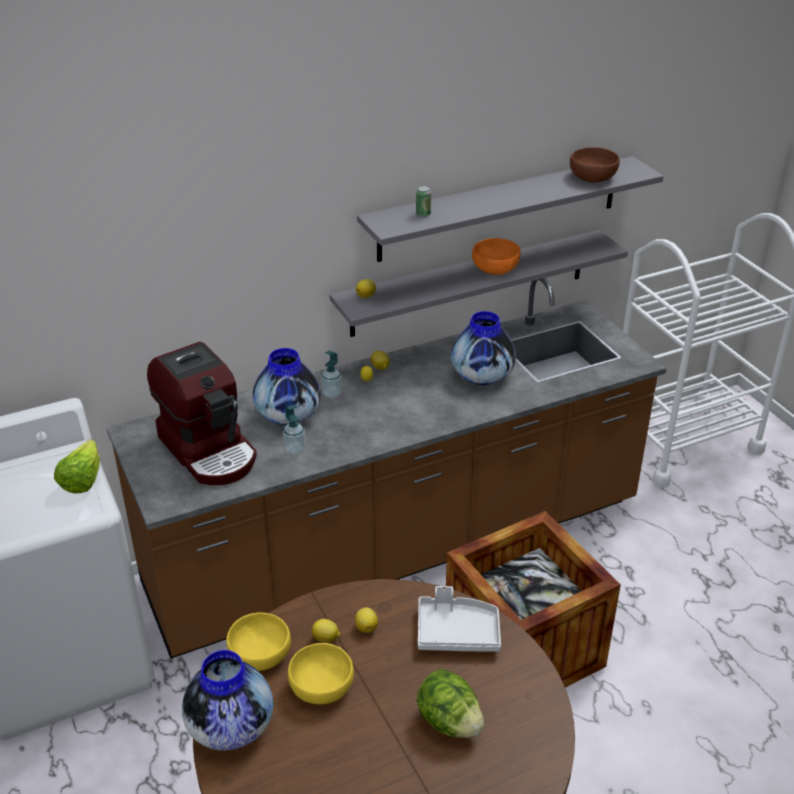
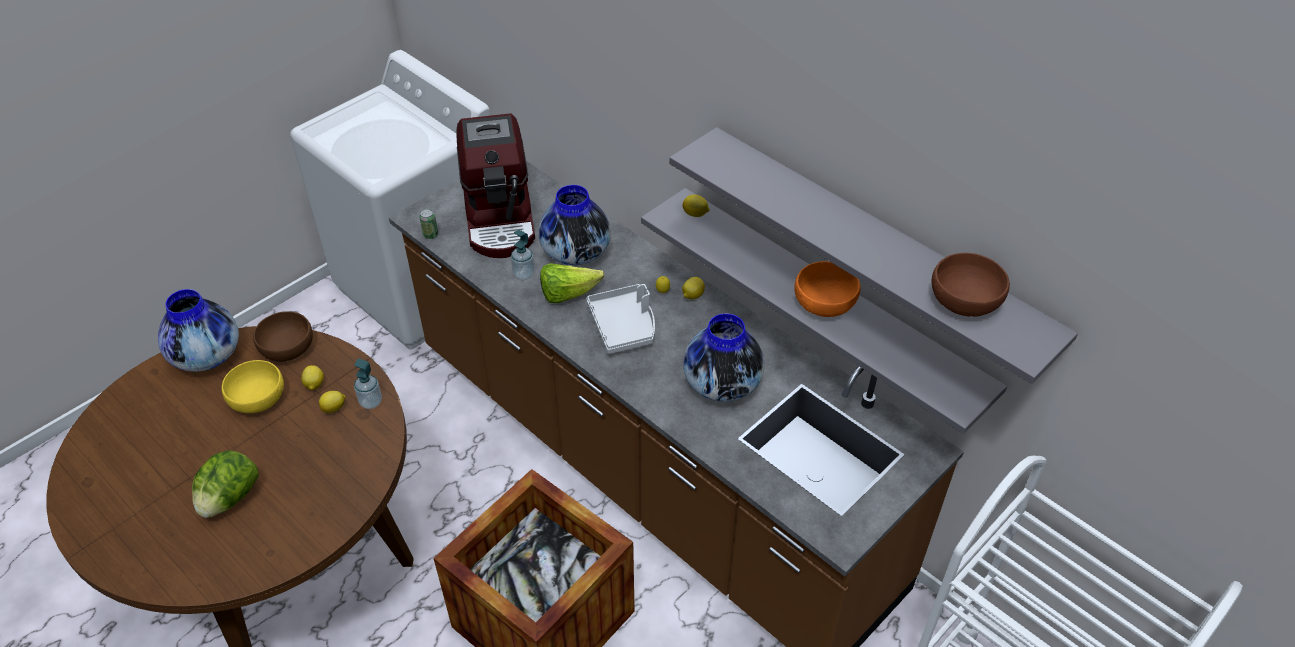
camera: 70 degrees right, 10 degrees up
(82, 480) = (410, 157): lettuce -> lettuce (568, 294)
(210, 450) = (501, 220): coffee machine -> coffee machine turned 45 degrees counterclockwise
(259, 655) = (286, 348): yellow bowl -> brown bowl
(332, 394) = (626, 273): soap dispenser -> soap dispenser (371, 402)
(423, 214) = (749, 173): can -> can (430, 235)
(457, 632) = (342, 477): grey tray -> grey tray (624, 326)

